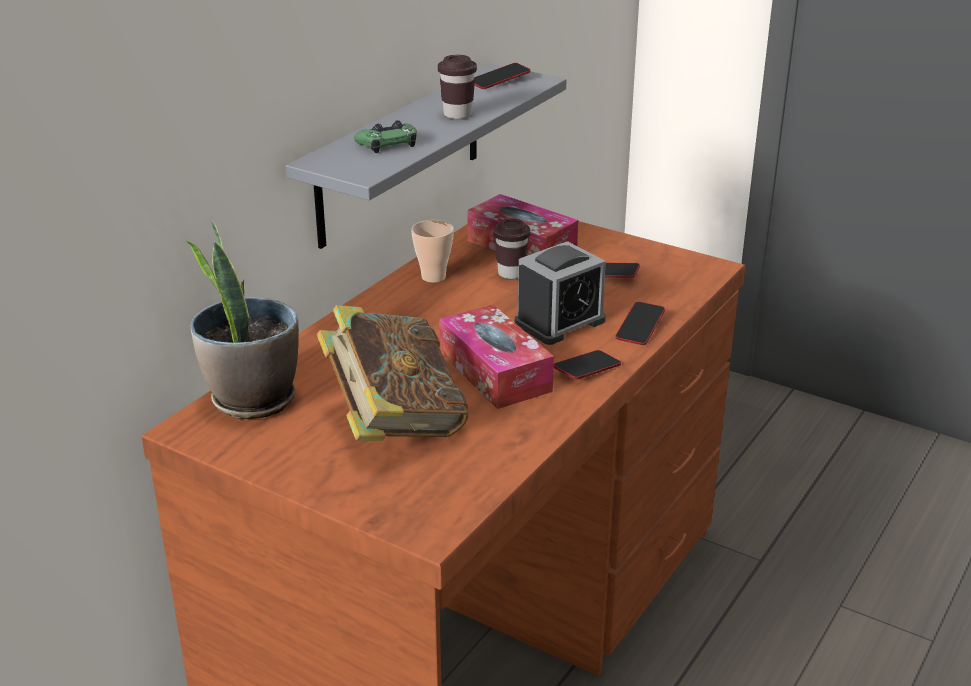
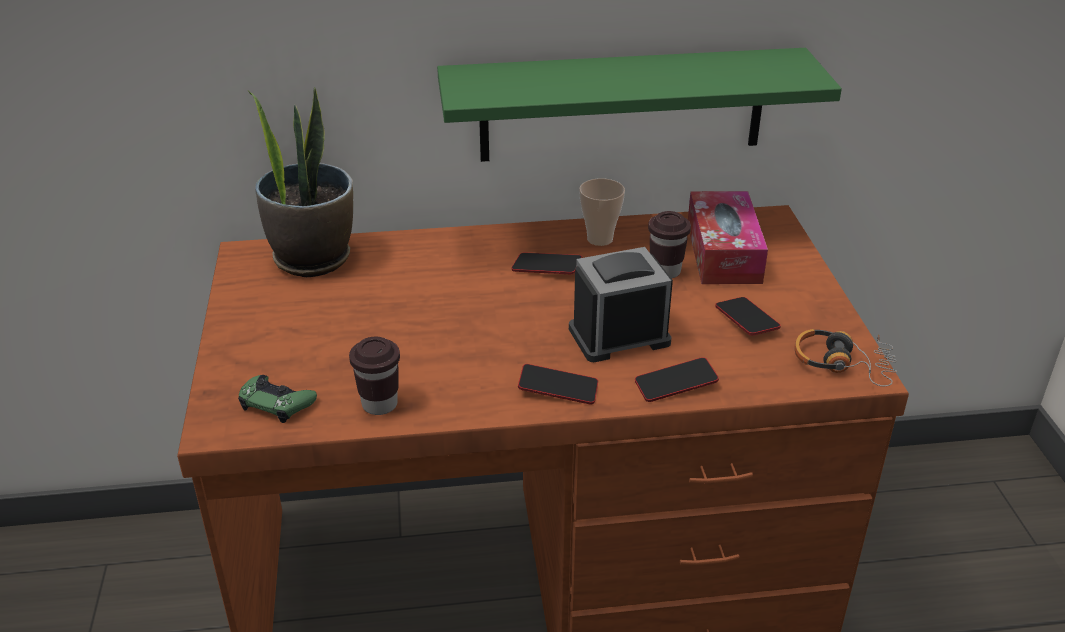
camera: 50 degrees right, 5 degrees up
(388, 143) = (542, 81): green game controller -> green game controller (276, 403)
(394, 422) = (352, 333): book -> none
(400, 155) = (622, 105): grey shelf -> green shelf
(457, 115) = (655, 80): brown cup -> brown cup (379, 404)
(495, 372) = (489, 343): tissue box -> none
(499, 80) = (770, 65): phone -> phone (546, 268)
(560, 322) = (619, 336): alarm clock -> alarm clock turned 150 degrees clockwise
(693, 268) = (843, 364): none -> headphones

